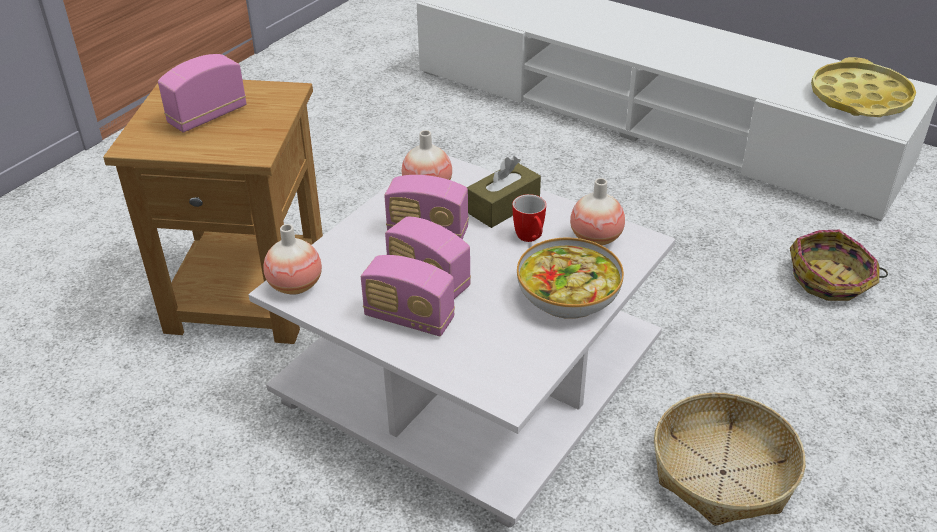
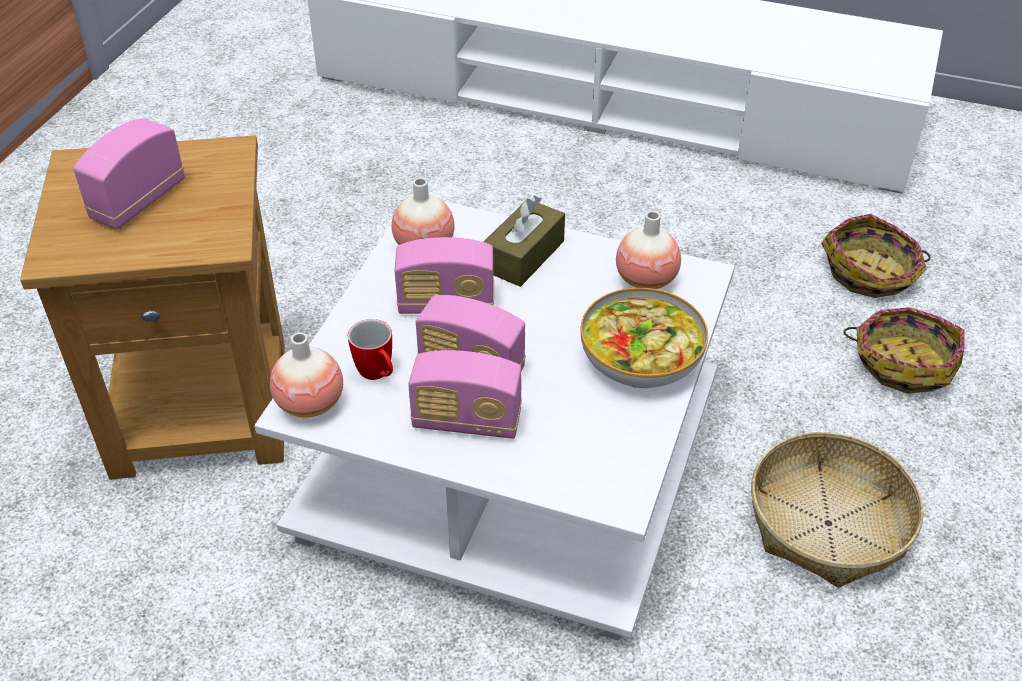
camera: 15 degrees left, 5 degrees up
(530, 239) = (572, 294): mug -> mug (378, 375)
(836, 356) = (903, 362): none -> basket
(860, 98) = (863, 56): yellow tray -> none

